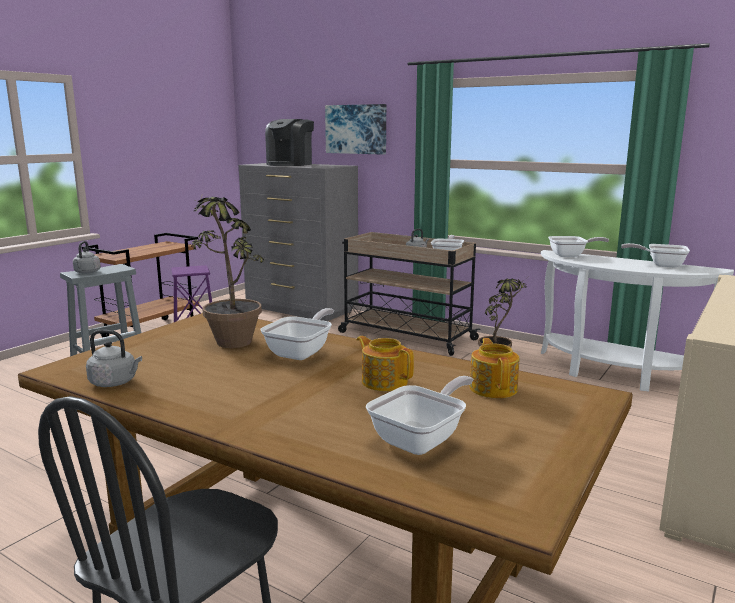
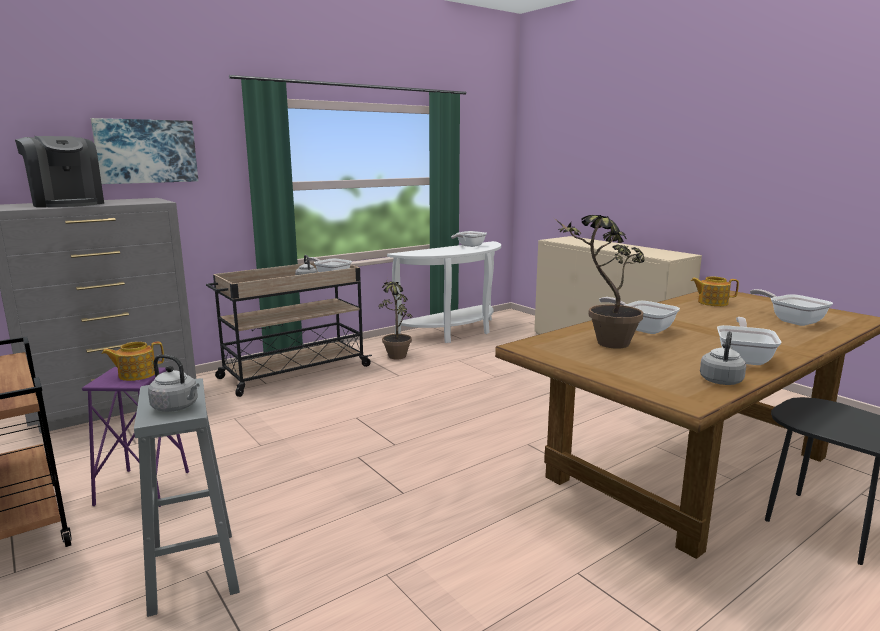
camera: 70 degrees left, 0 degrees up
(384, 381) = (704, 318): teapot -> teapot (136, 374)
(571, 255) = (417, 252): frying pan -> frying pan (744, 358)

